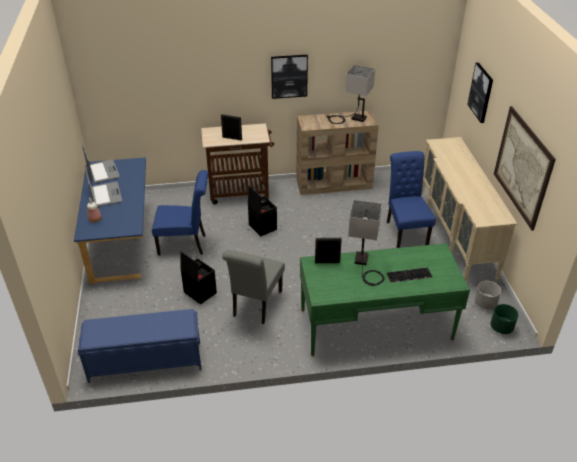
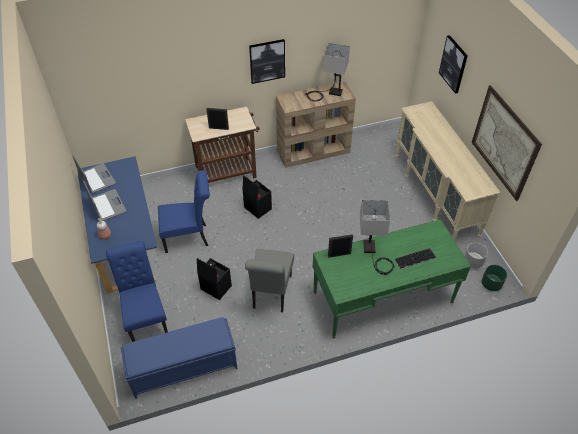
camera: 10 degrees left, 10 degrees up
(405, 231) = (389, 196): blue chair -> blue chair (146, 317)

